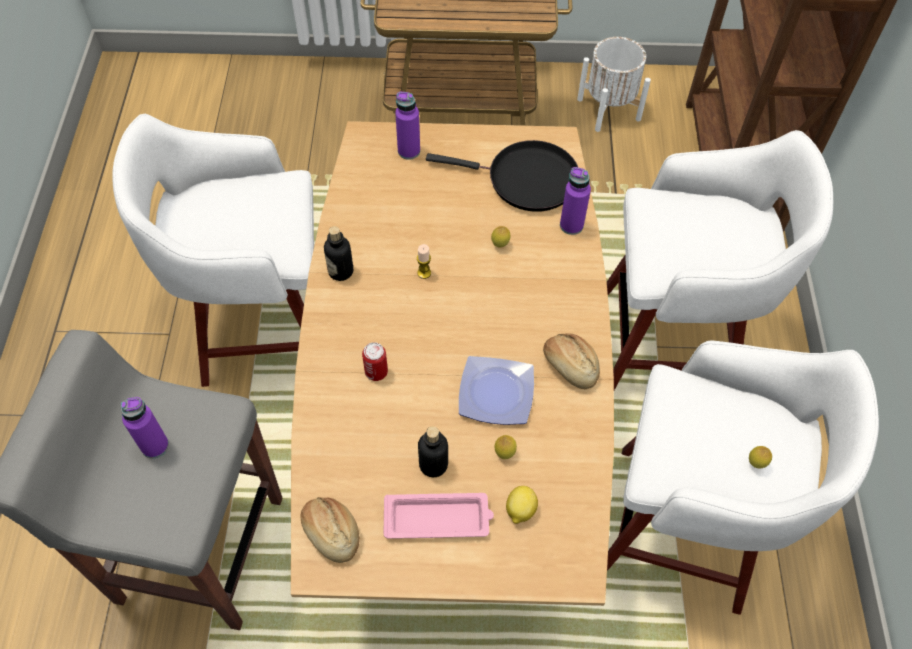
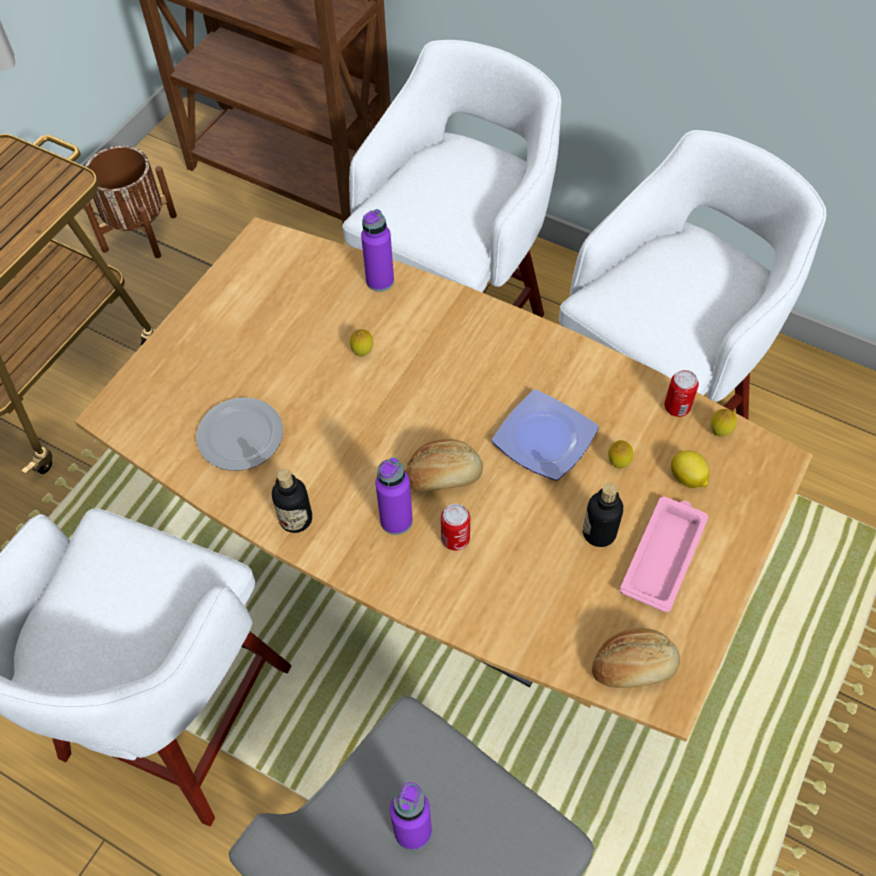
camera: 60 degrees left, 0 degrees up
(386, 211) = (241, 437): none -> plate
(409, 151) = (171, 378): purple bottle -> purple bottle (396, 520)
(424, 273) = (353, 437): candle -> none
(526, 180) = (293, 291): black frying pan -> none
(570, 366) = (548, 361): bread -> bread (443, 476)
(585, 476) = (677, 407): none -> can
(608, 109) = (139, 232): white planter -> brown planter
(756, 463) = (712, 281): lemon -> lemon (720, 432)

